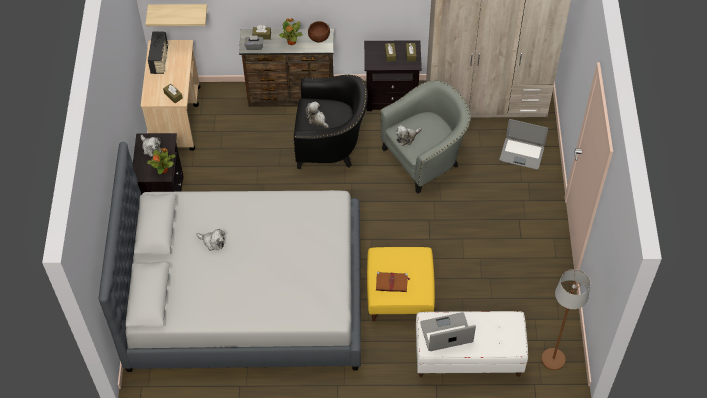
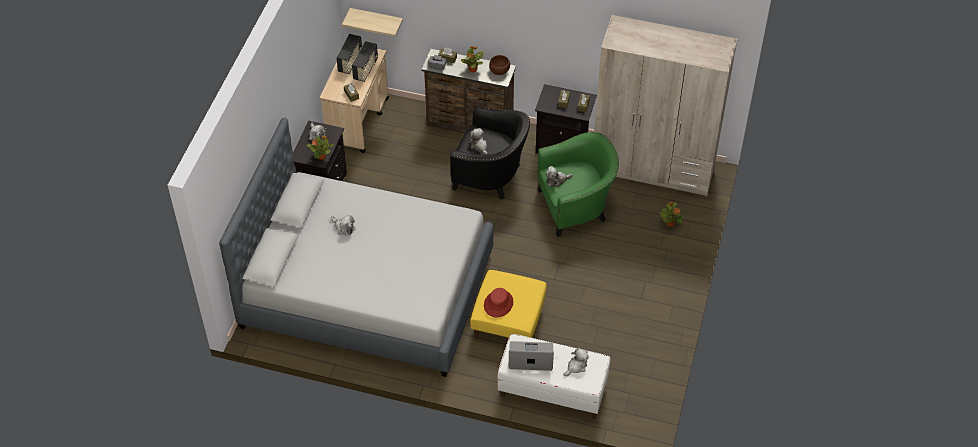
camera: 15 degrees right, 5 degrees down
(179, 65) = (366, 69): none -> radio
(392, 283) = (498, 304): brown book -> red hat
(425, 158) = (576, 207): grey armchair -> green armchair
(494, 331) = (576, 366): none -> plush toy
(522, 153) = (670, 223): laptop -> potted plant
(553, 359) = (632, 412): brown floor lamp -> none

